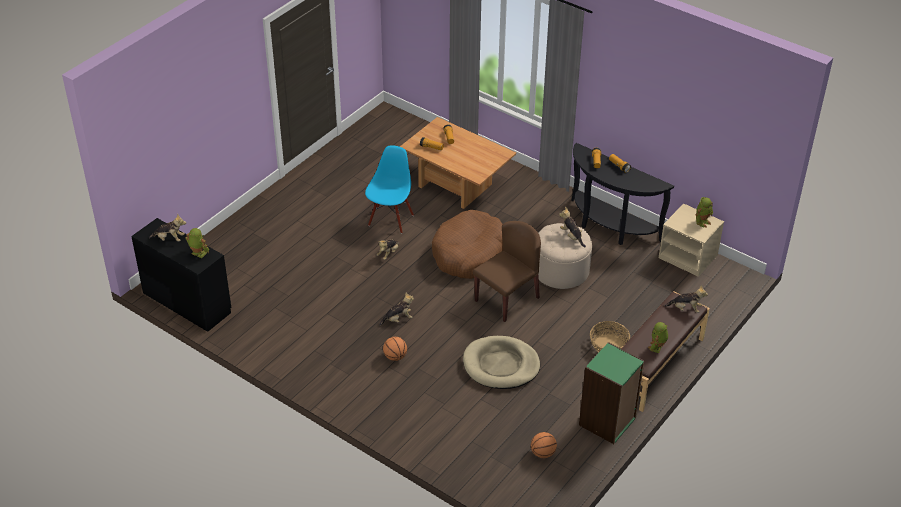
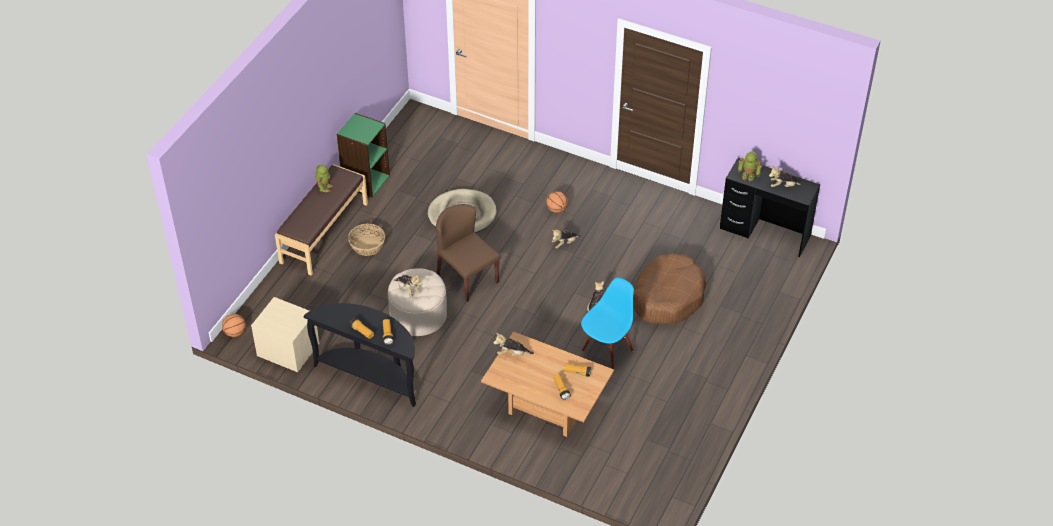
camera: 170 degrees right, 5 degrees up
(390, 219) = (607, 350): blue chair -> blue chair turned 150 degrees counterclockwise
(469, 253) = (514, 321): brown dog bed -> brown dog bed (667, 297)
(507, 298) = (467, 278): brown chair -> brown chair turned 105 degrees clockwise
(543, 453) = (416, 151): basketball -> basketball (235, 332)
(685, 309) = (297, 225): plush toy -> plush toy (512, 353)
(702, 222) = (274, 321): toy robot -> none

